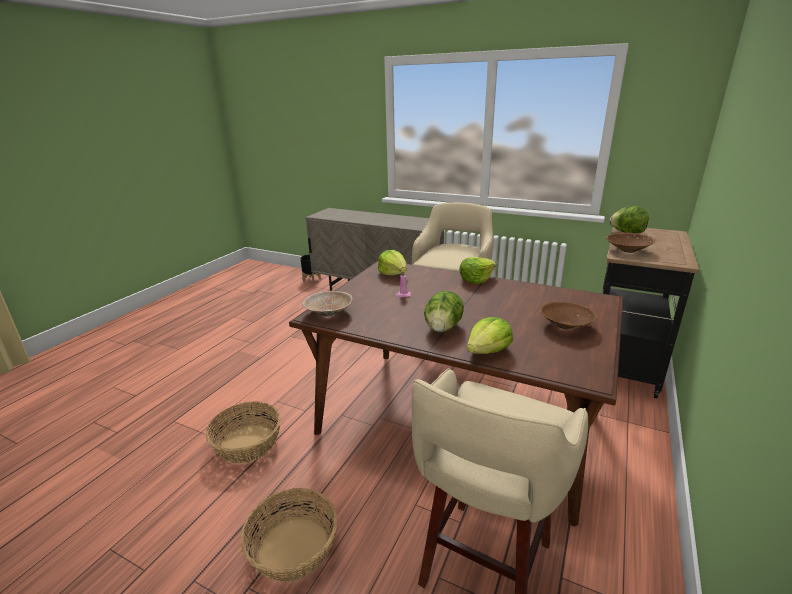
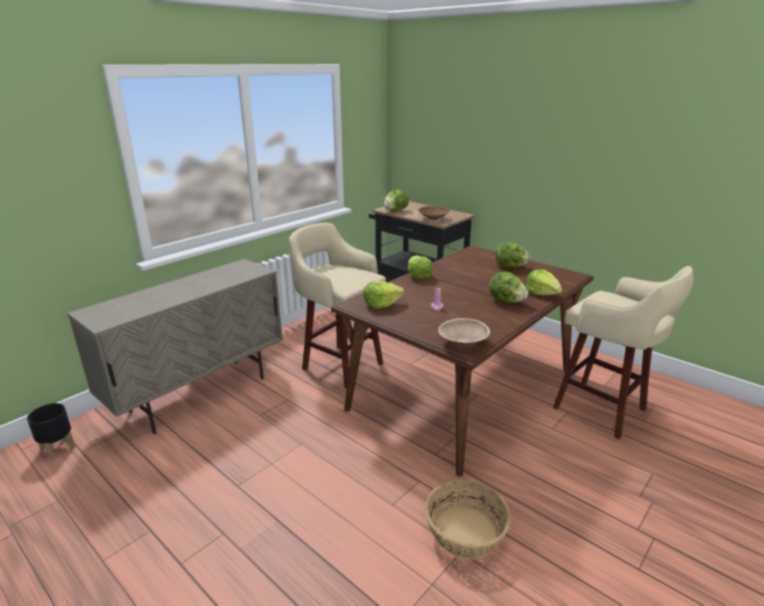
camera: 75 degrees left, 0 degrees up
(293, 549) = (599, 500): basket -> none
(566, 325) = (510, 267): brown bowl -> lettuce

